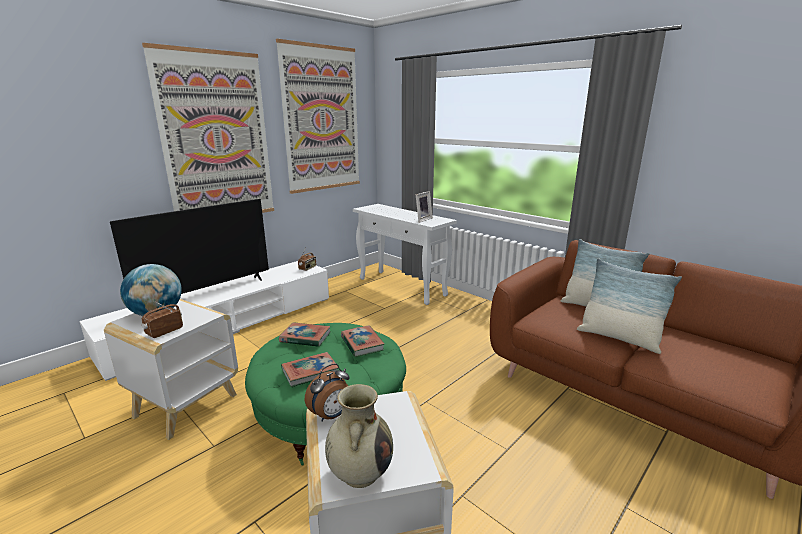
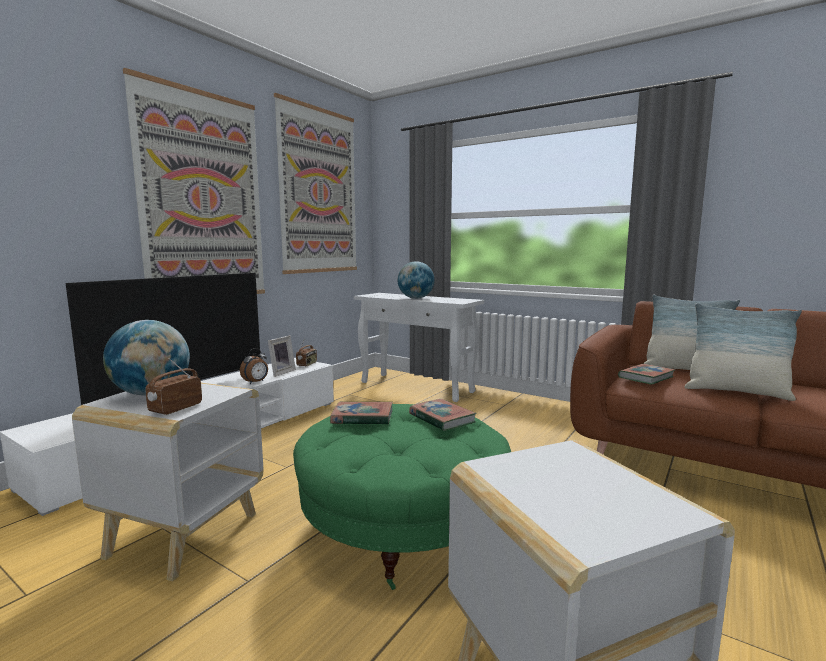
camera: 10 degrees left, 10 degrees down
(310, 372) = (396, 449): book -> book (646, 377)
(331, 415) = (498, 471): alarm clock -> alarm clock (256, 382)
(360, 472) = (605, 525): beige vase -> none
(400, 215) = (415, 298): none -> globe
(422, 219) = (445, 300): picture frame -> picture frame (280, 372)

